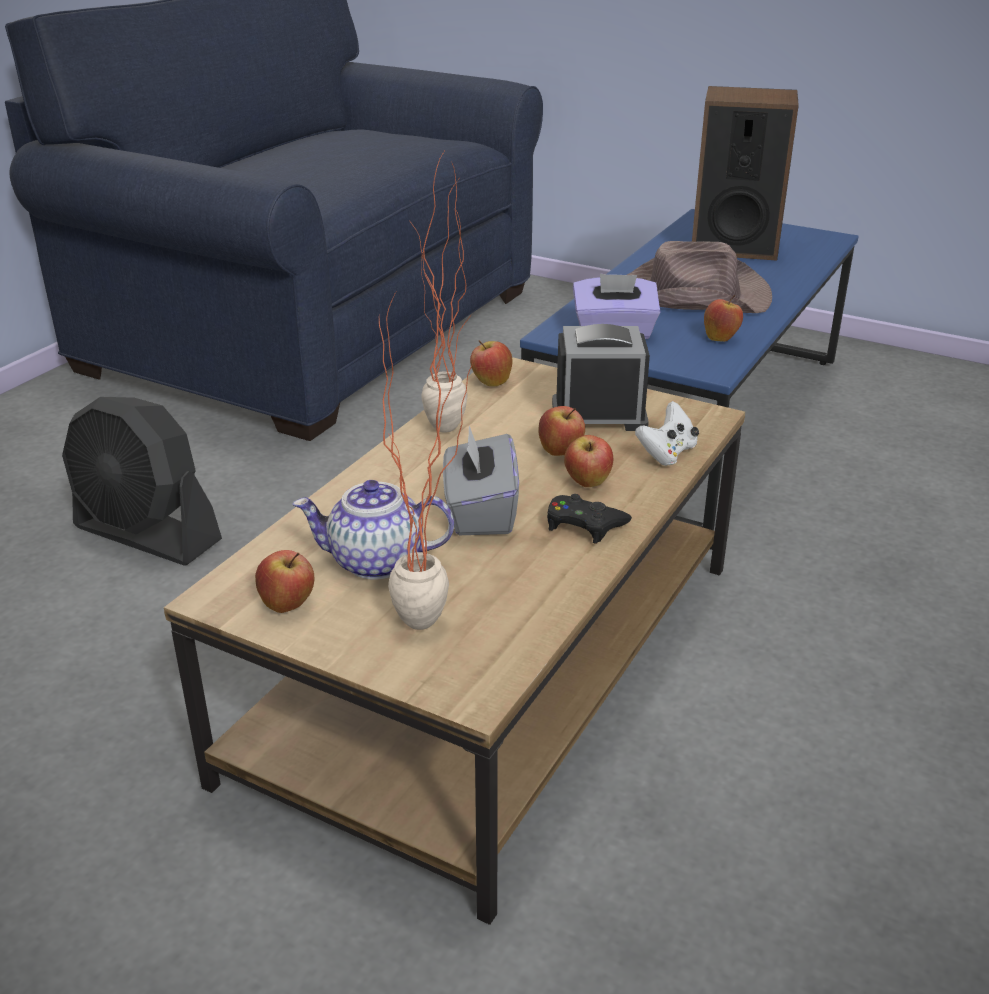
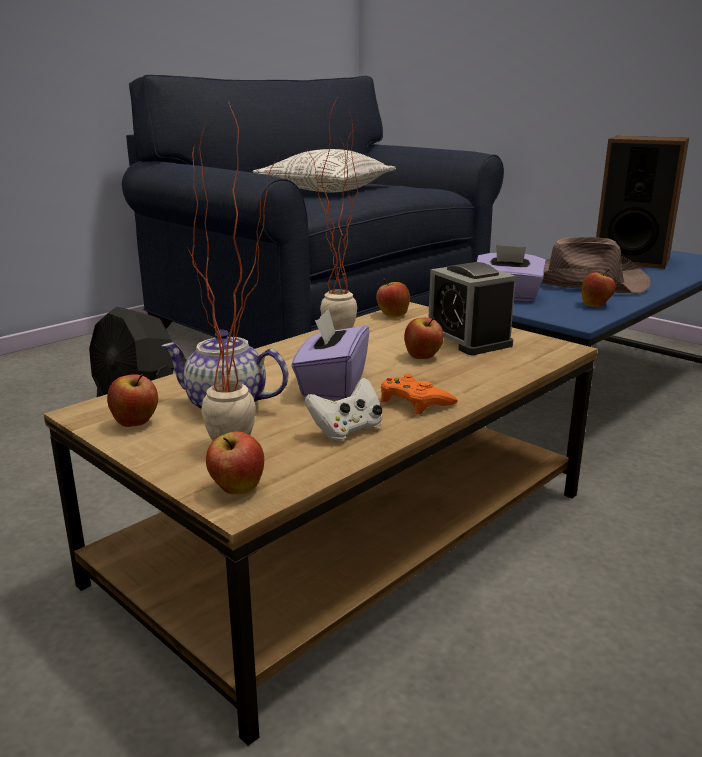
camera: 15 degrees right, 10 degrees down
(312, 159) = (326, 190): none -> pillow
(480, 512) = (332, 385): grey tissue box -> purple tissue box
(584, 524) = (414, 402): black game controller -> orange game controller
(587, 483) = (433, 377): apple -> apple (237, 489)
(599, 415) = (468, 339): alarm clock -> alarm clock turned 135 degrees counterclockwise
(667, 453) = (513, 366): white game controller -> white game controller (347, 430)

